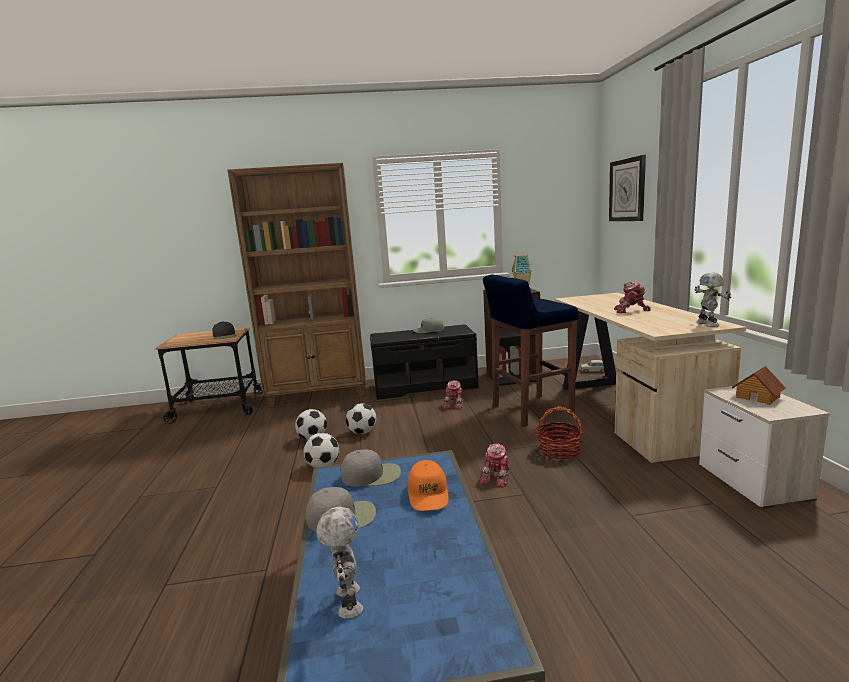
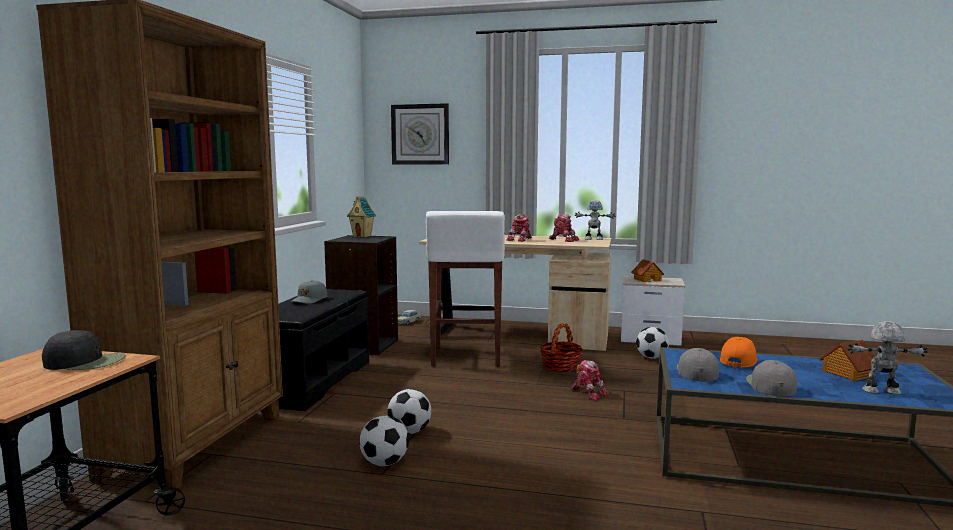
camera: 70 degrees left, 5 degrees down
(323, 466) = (484, 463): football -> football (651, 358)
(420, 574) = (847, 373): none -> toy house
(428, 494) = (738, 360): orange cap -> orange cap turned 75 degrees counterclockwise
(455, 404) = (398, 378): toy robot -> toy robot (563, 240)
(530, 411) = (466, 357): blue stool -> white stool

